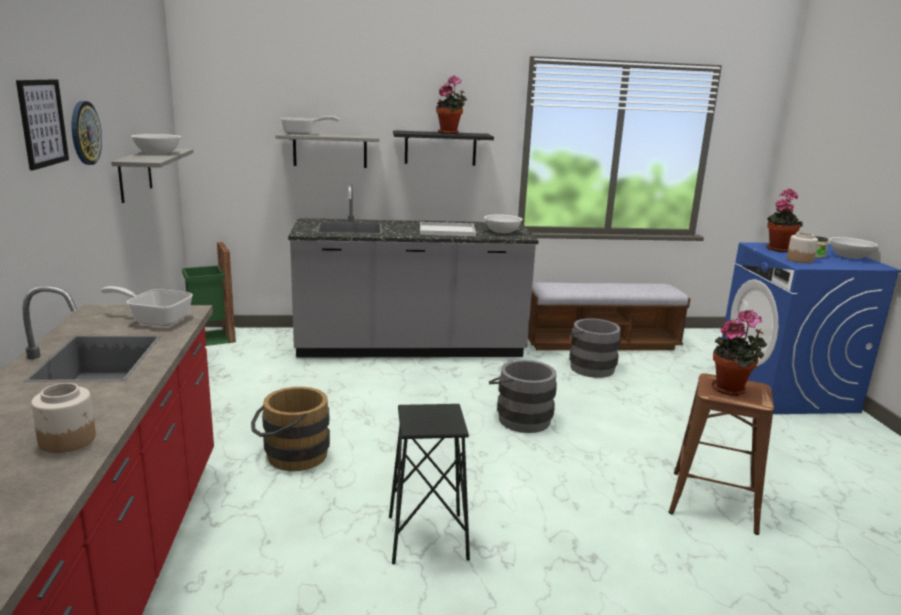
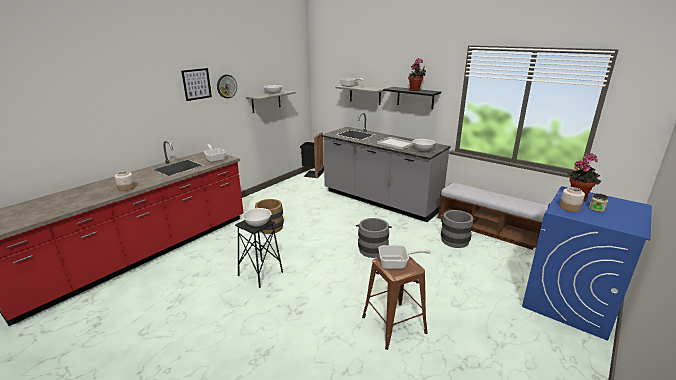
camera: 45 degrees right, 5 degrees up
(211, 337) = (312, 174): green trash can -> black trash can
(731, 389) = (397, 264): potted plant -> frying pan
(849, 257) = (631, 217): white bowl -> white bowl (257, 223)

